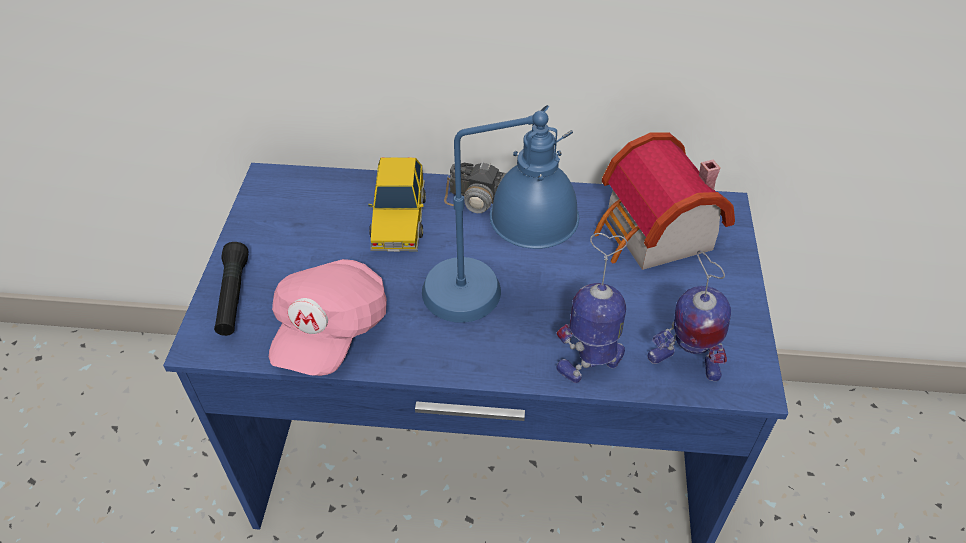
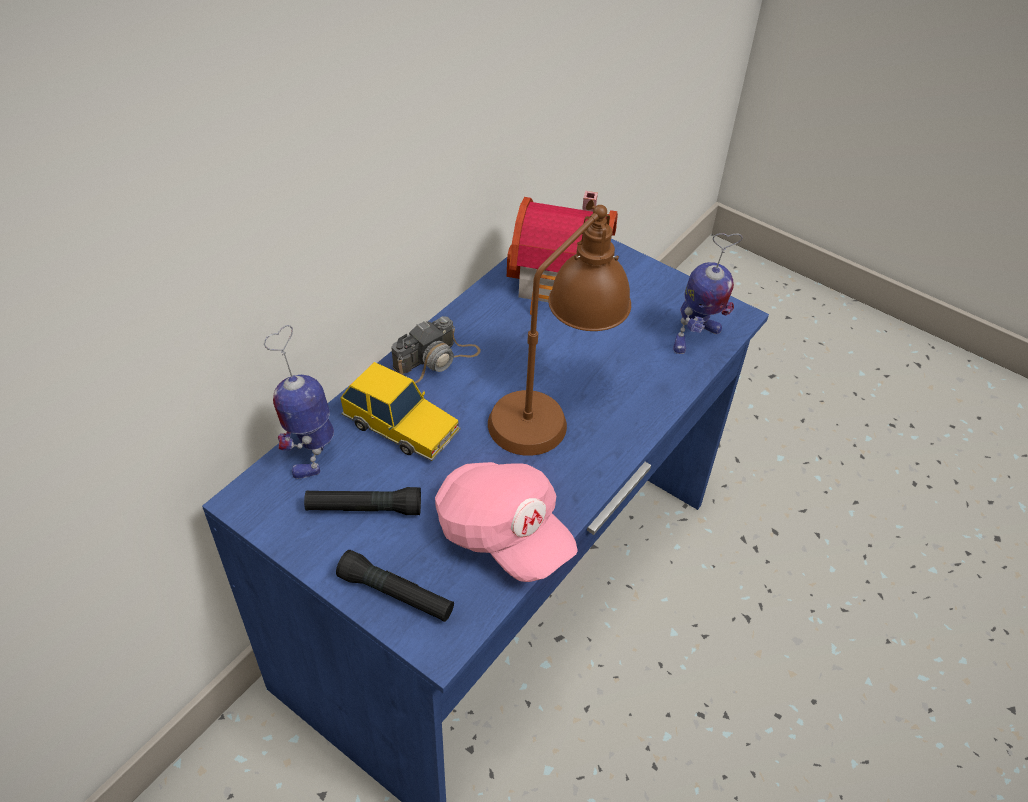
camera: 60 degrees left, 0 degrees up
(301, 240) = (364, 509): none -> black flashlight
(495, 299) = (553, 407): blue table lamp -> brown table lamp
(592, 363) = (660, 385): toy robot -> toy robot (312, 451)

